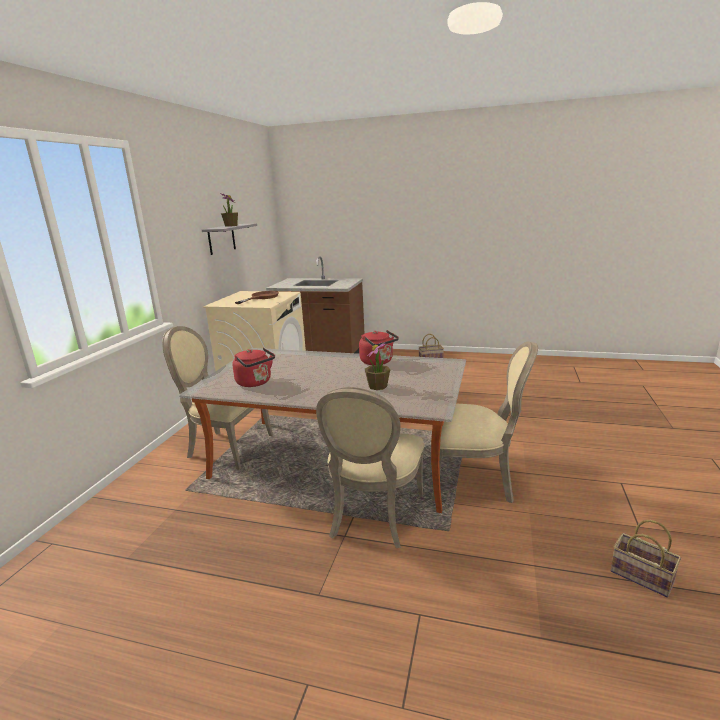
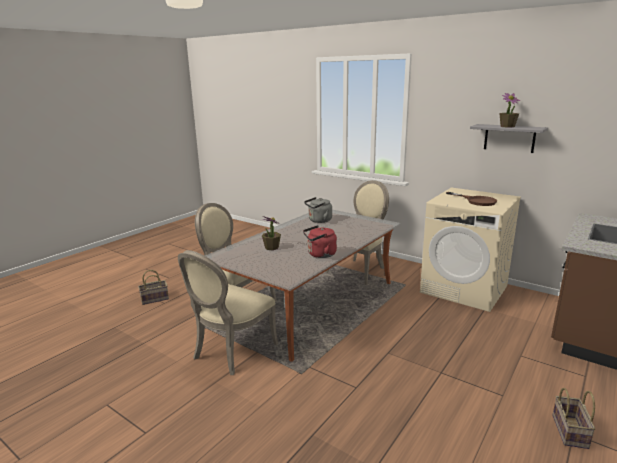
camera: 110 degrees right, 0 degrees up
(255, 383) = (319, 221): red kettle -> grey kettle
(640, 576) = (89, 376): basket -> basket (155, 298)

